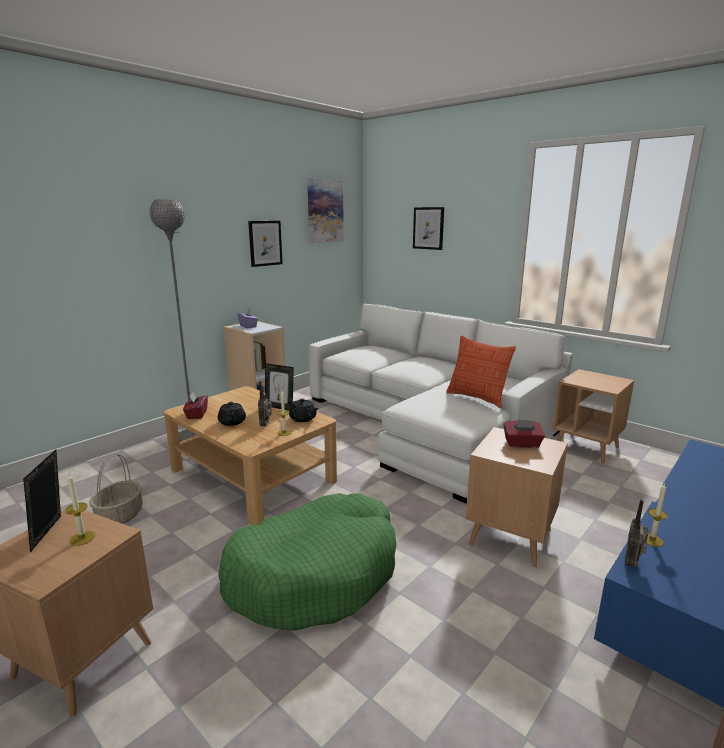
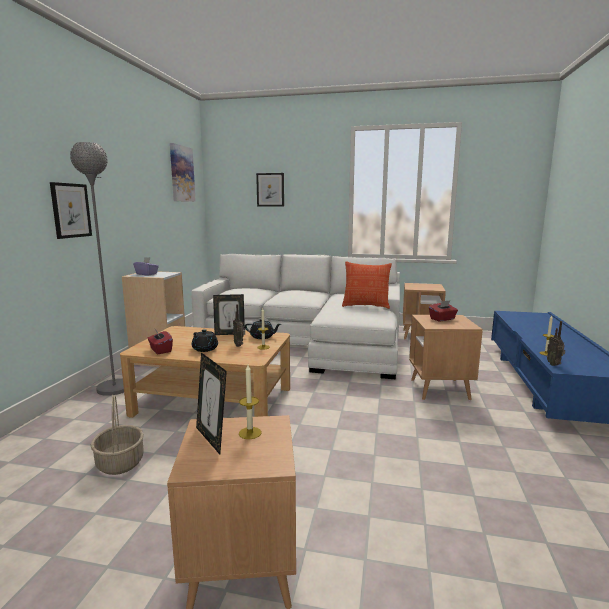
camera: 30 degrees left, 5 degrees down
(265, 243) = (145, 198): picture -> picture (71, 210)
(314, 573) = (350, 445): green dog bed -> none

